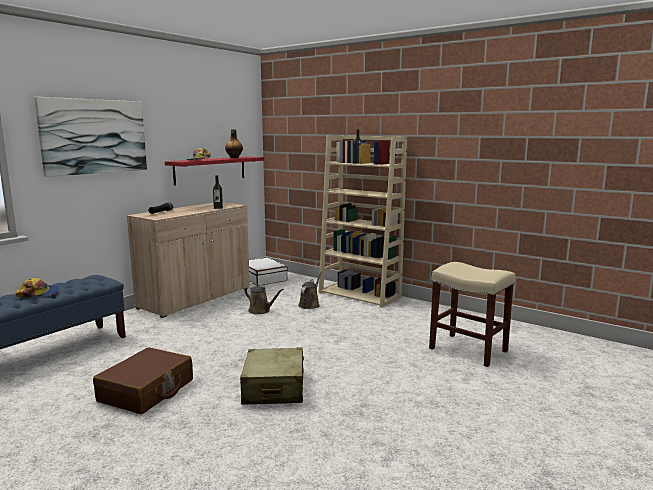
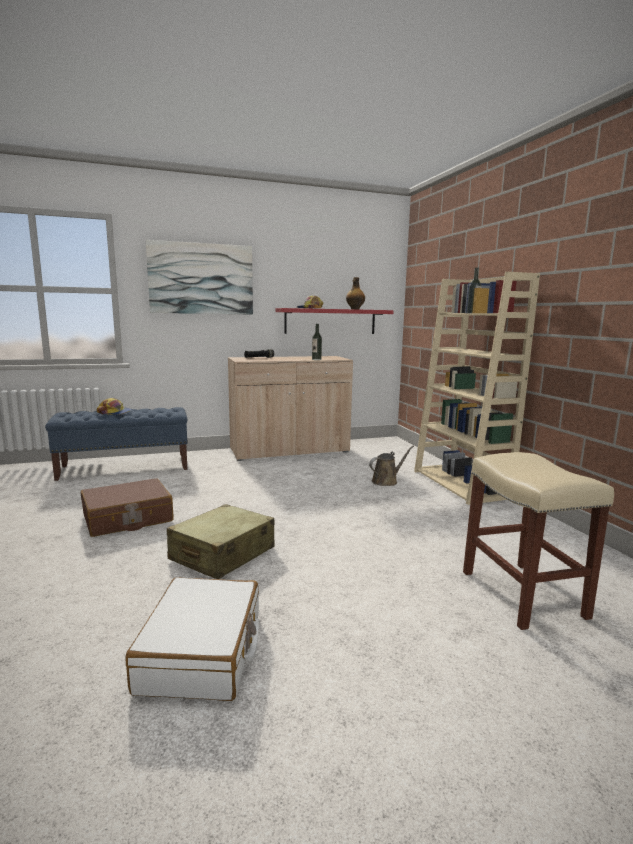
camera: 35 degrees right, 0 degrees up
(261, 311) = (328, 475): brown watering can -> none
(263, 278) = (377, 446): white suitcase -> white suitcase (202, 652)

